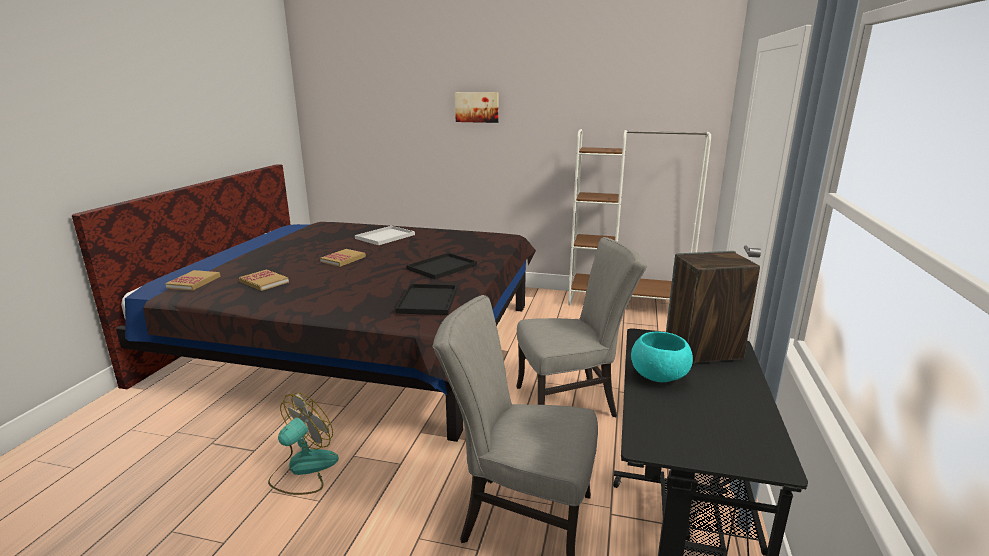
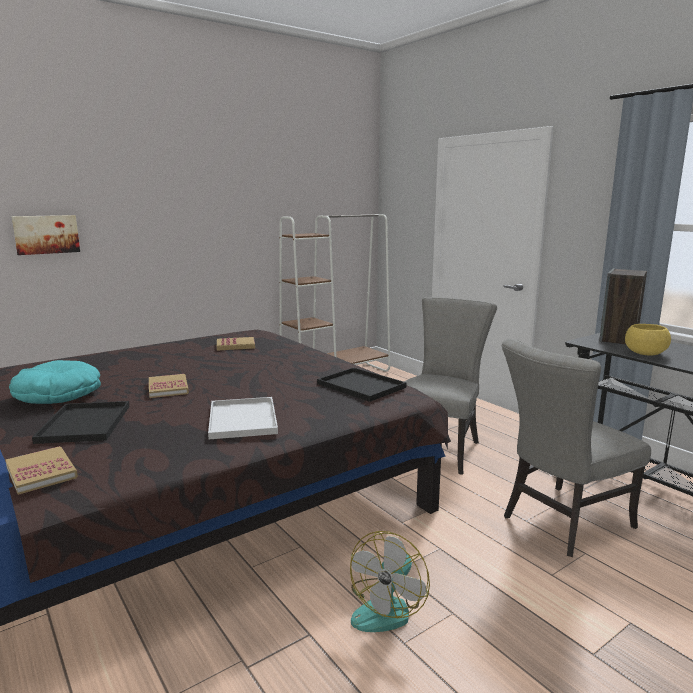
camera: 50 degrees left, 5 degrees down
(264, 282) = (149, 434): book -> book (235, 345)
(299, 245) = (57, 395): none -> turquoise pillow
(303, 469) = (387, 607): fan -> fan turned 135 degrees counterclockwise
(384, 237) = (141, 360): white tray -> white tray (244, 420)
(441, 267) = (288, 364): black tray -> black tray (85, 424)
(477, 107) = (164, 197): picture -> picture (46, 234)
(659, 376) = (645, 353): turquoise bowl -> yellow bowl

